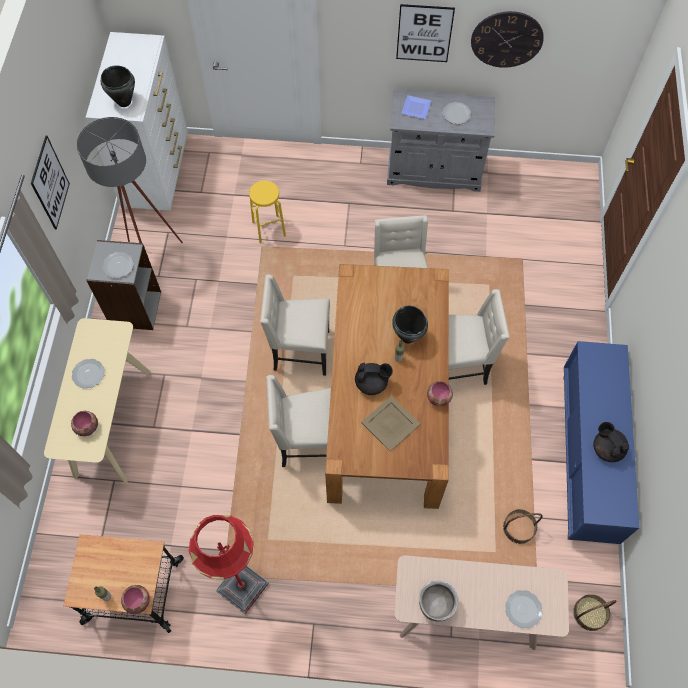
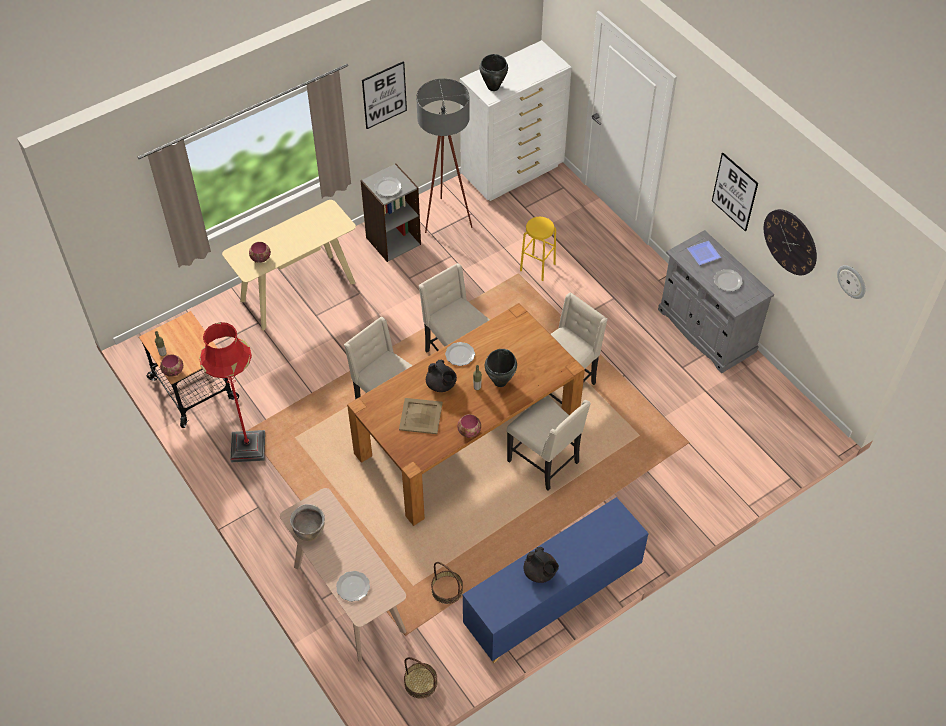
camera: 50 degrees right, 10 degrees down
(88, 374) = (297, 232): plate -> plate (459, 354)
(592, 31) = (852, 281): none -> wall clock
(607, 448) = (540, 572): black teapot -> black teapot turned 120 degrees clockwise

